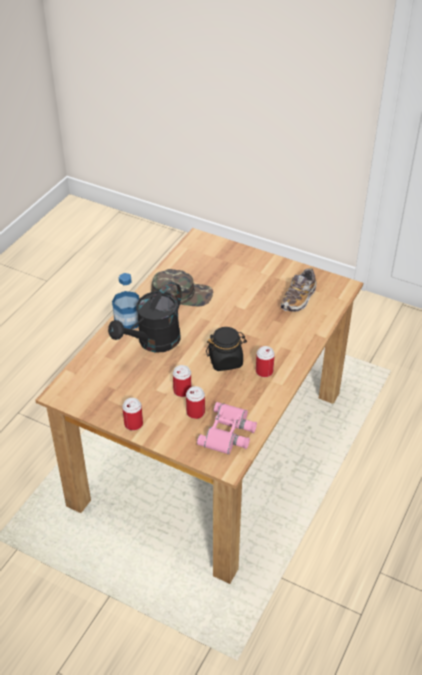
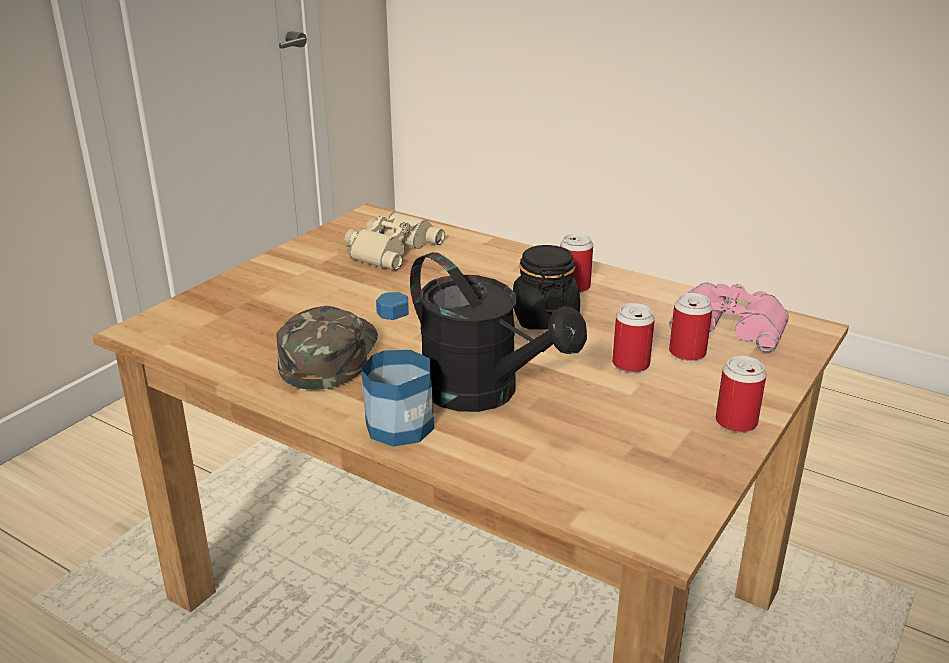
camera: 85 degrees left, 15 degrees down
(298, 299) = (389, 249): shoe -> beige binoculars

